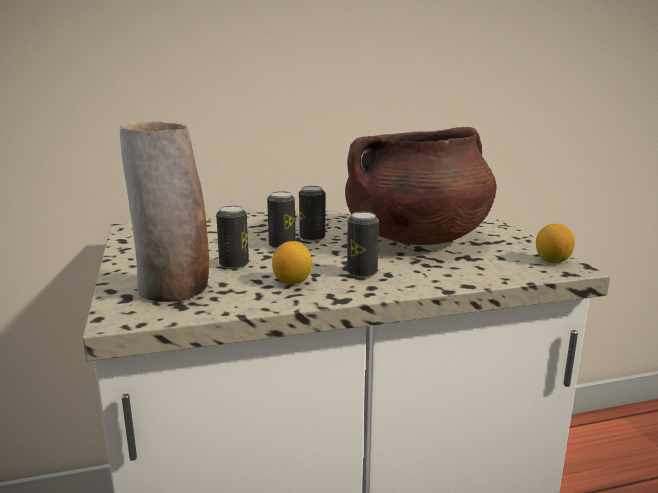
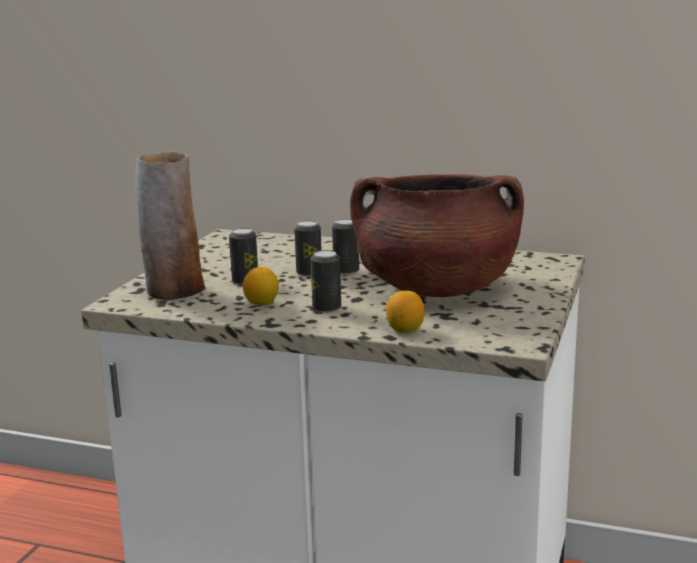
camera: 35 degrees right, 0 degrees up
(552, 261) = (519, 335): lemon -> lemon (405, 330)

